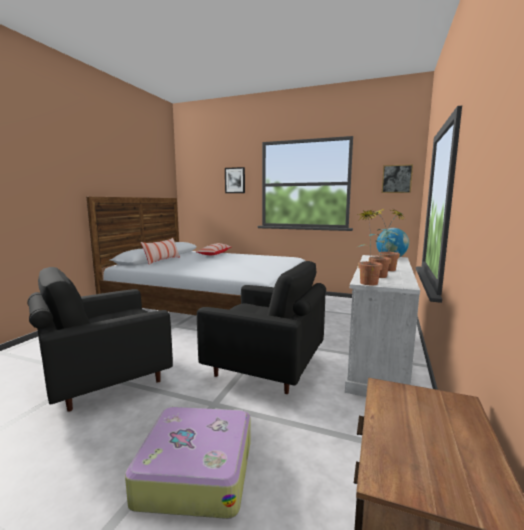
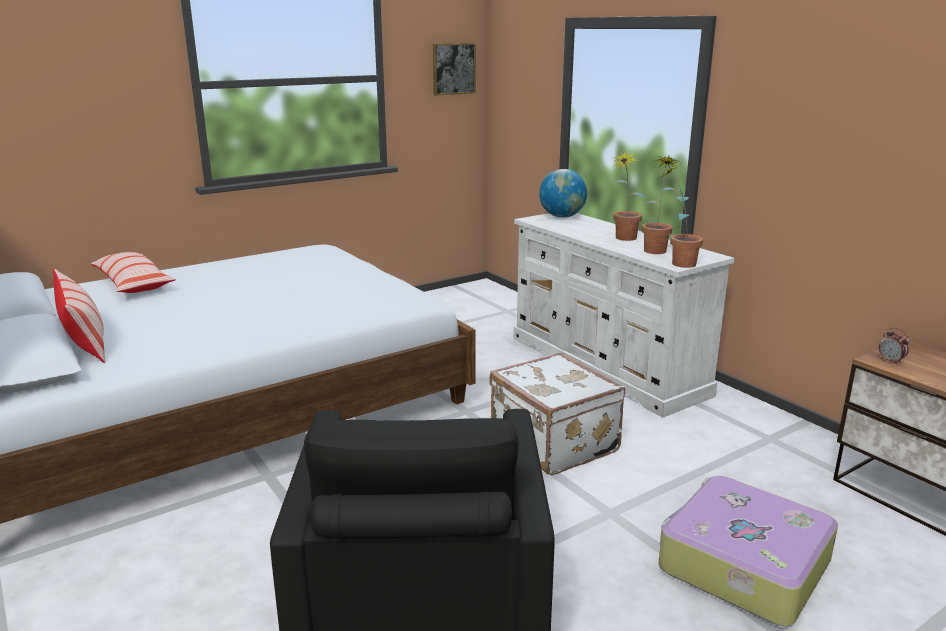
camera: 55 degrees left, 10 degrees up
(235, 180) = (109, 75): picture -> none
(266, 368) = (552, 443): black armchair -> white suitcase
(395, 395) = (891, 361): none -> alarm clock

